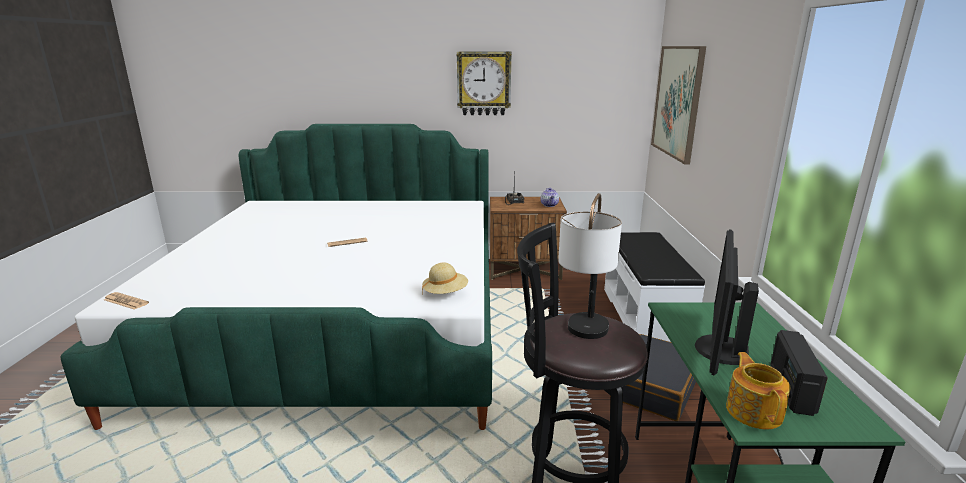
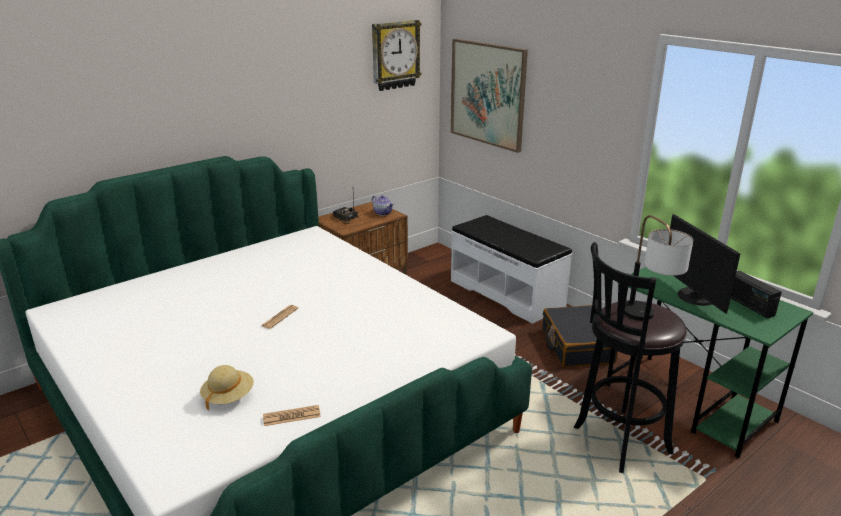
camera: 40 degrees left, 5 degrees up
(126, 301) = (182, 474): newspaper -> newspaper (291, 416)
(445, 293) = (460, 329): beige hat -> beige hat (228, 397)
(484, 83) = (292, 95): wall clock -> wall clock (395, 55)
(754, 411) = (755, 325): teapot -> none

